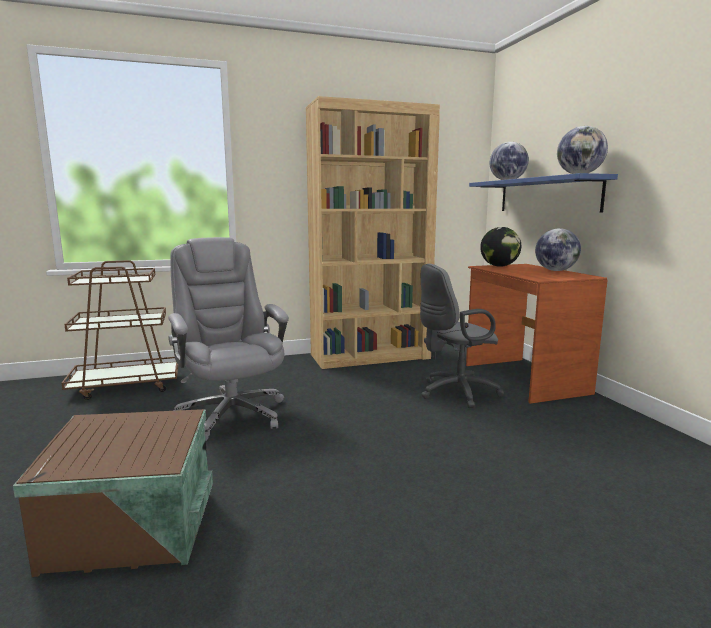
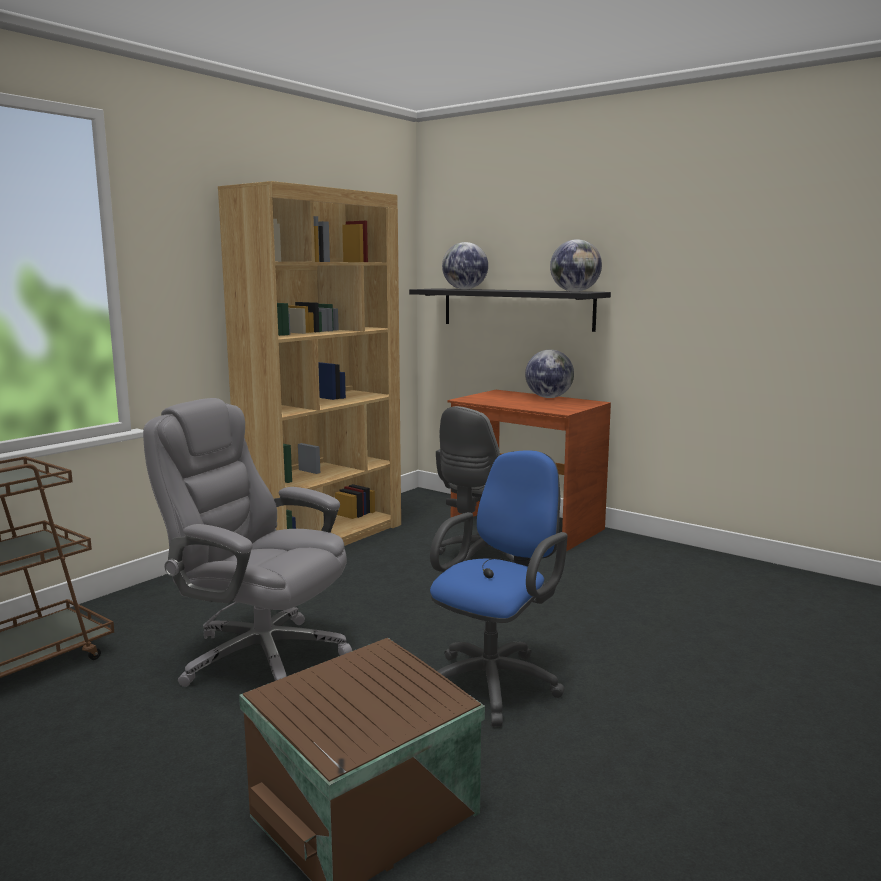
camera: 35 degrees left, 0 degrees up
(337, 478) = (495, 682): none -> blue office chair
(499, 266) = (481, 397): globe -> none
(547, 195) = (516, 308): blue shelf -> black shelf

